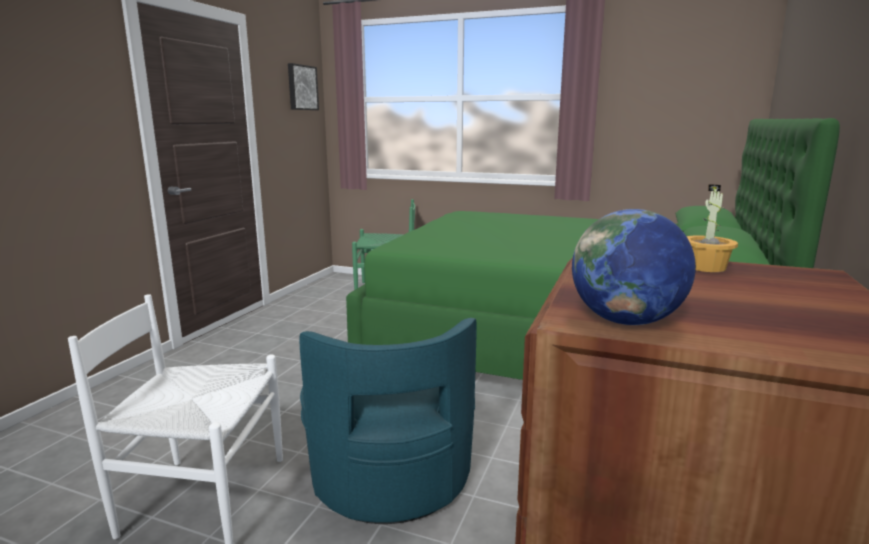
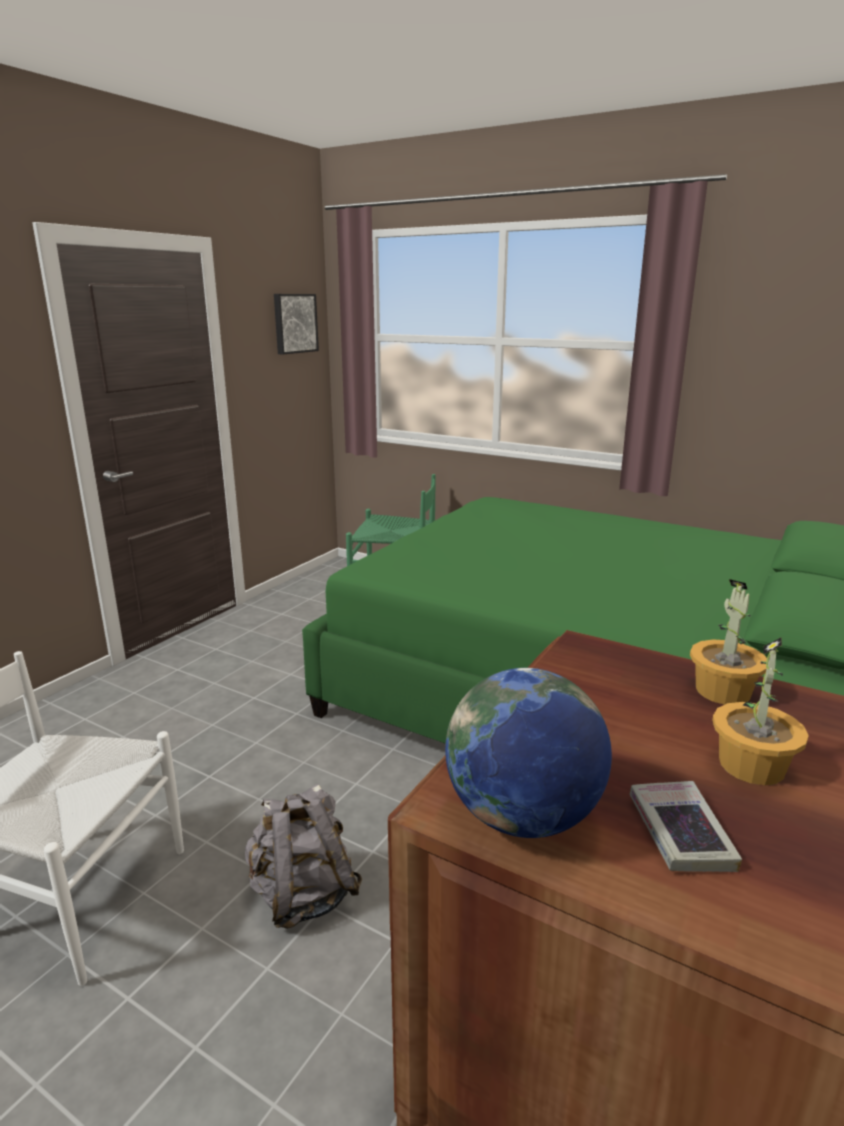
camera: 10 degrees right, 5 degrees up
(390, 476) = (303, 895): turquoise armchair -> grey backpack
(733, 320) = (680, 833): none -> book
(752, 293) = (753, 766): none -> potted plant

